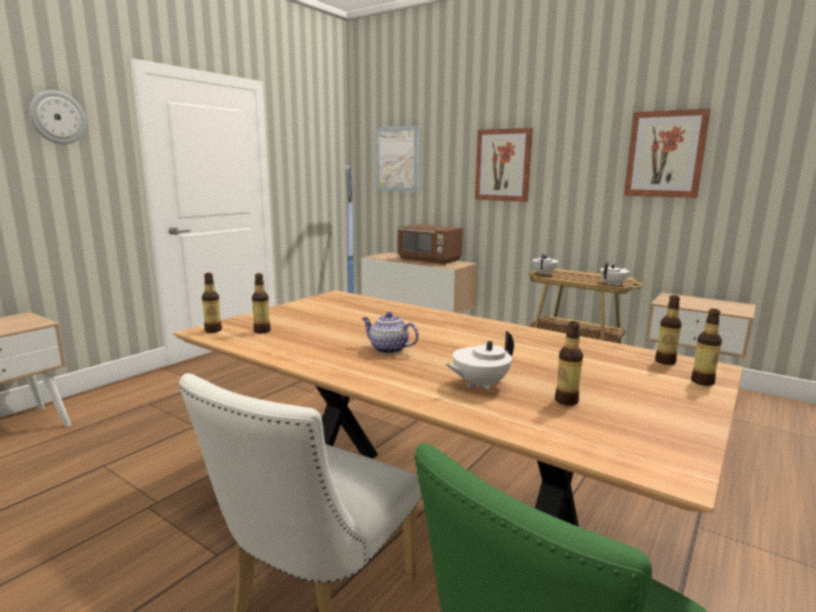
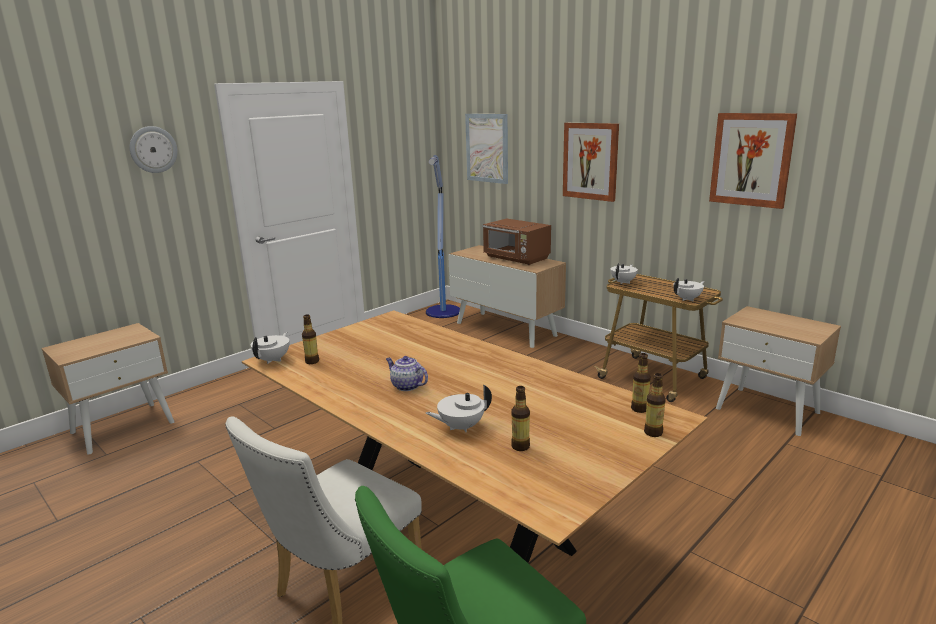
camera: 10 degrees right, 5 degrees up
(213, 330) = (273, 360): bottle -> white teapot

